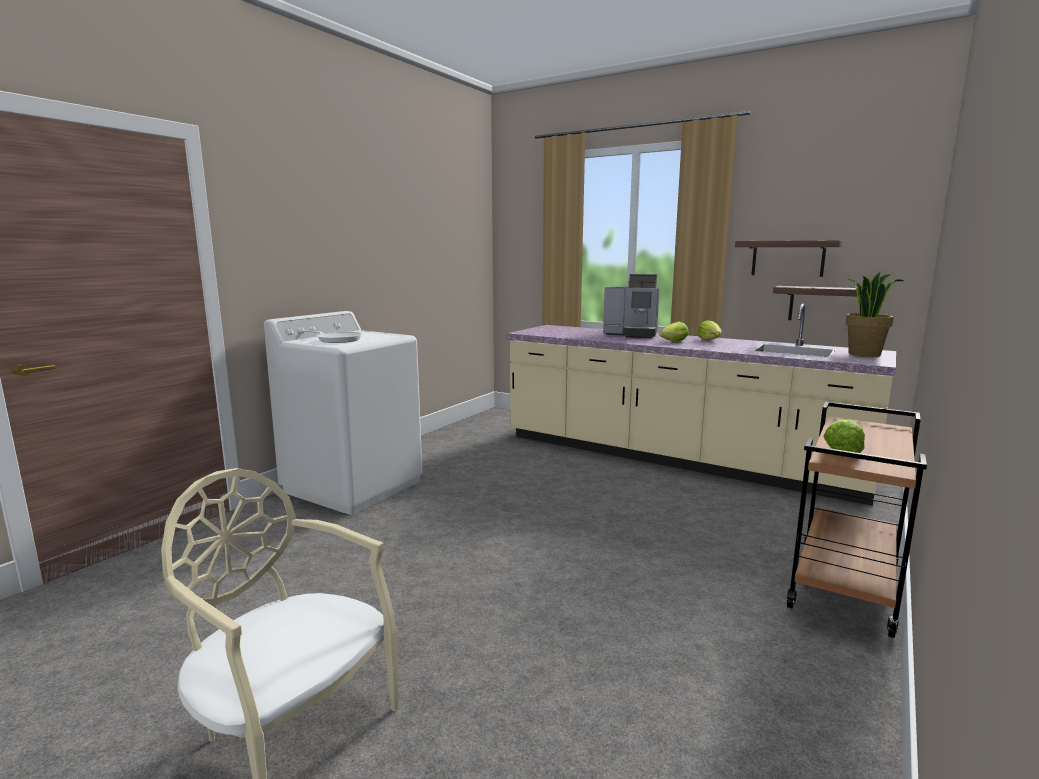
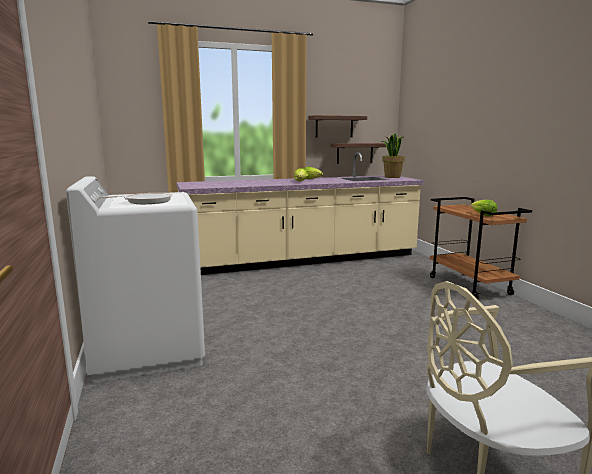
camera: 50 degrees left, 0 degrees up
(632, 334) = (262, 181): coffee machine -> none

